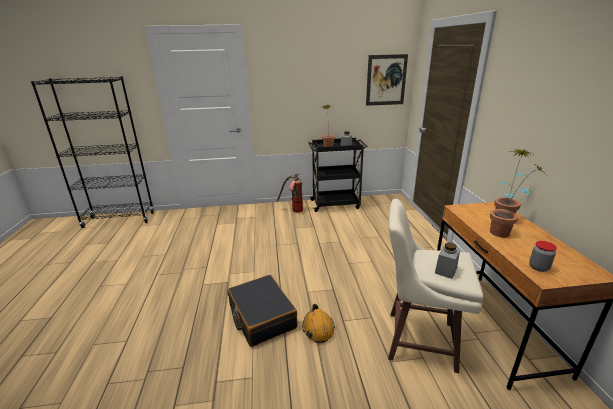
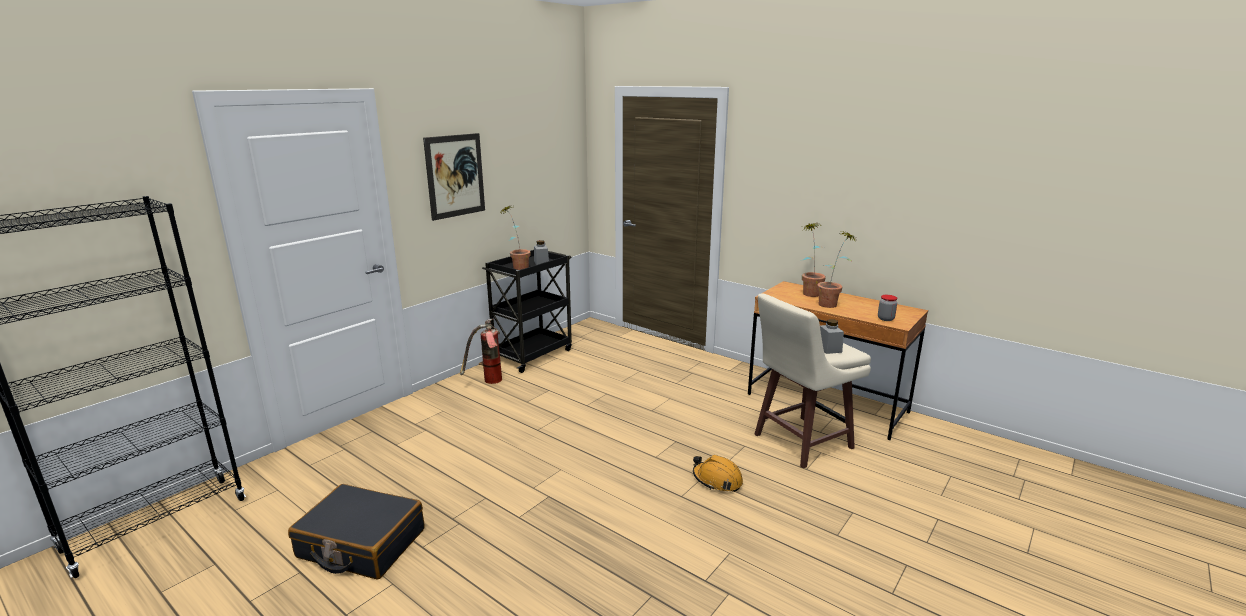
camera: 45 degrees left, 5 degrees down
(261, 317) = (649, 504): black suitcase -> black suitcase (361, 544)
(386, 80) = (561, 163): picture -> picture (455, 176)

